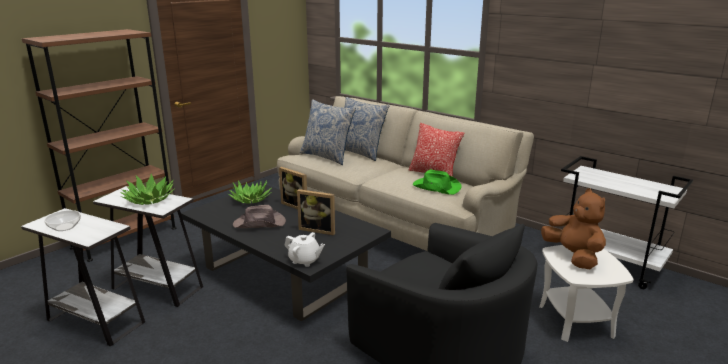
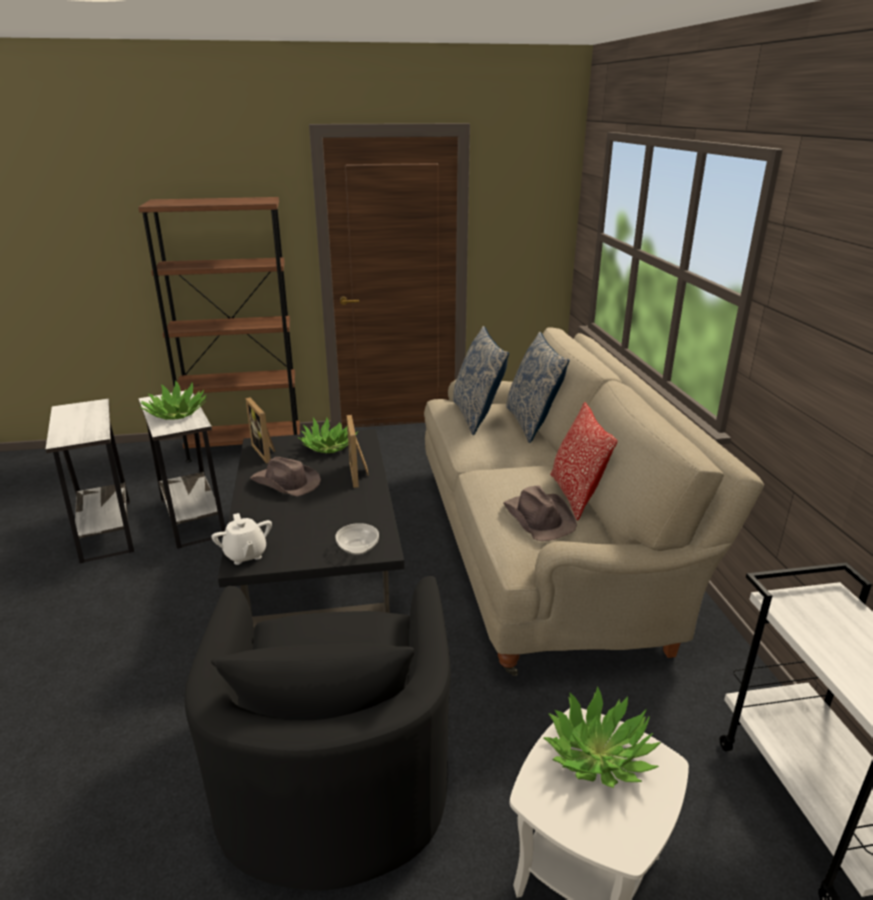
camera: 40 degrees right, 5 degrees up
(64, 227) = (69, 420): bowl -> bowl (357, 548)
(318, 229) = (327, 518): picture frame -> picture frame (266, 452)
(436, 187) = (539, 518): green hat -> brown hat
(573, 256) = (598, 754): brown plush toy -> potted plant

